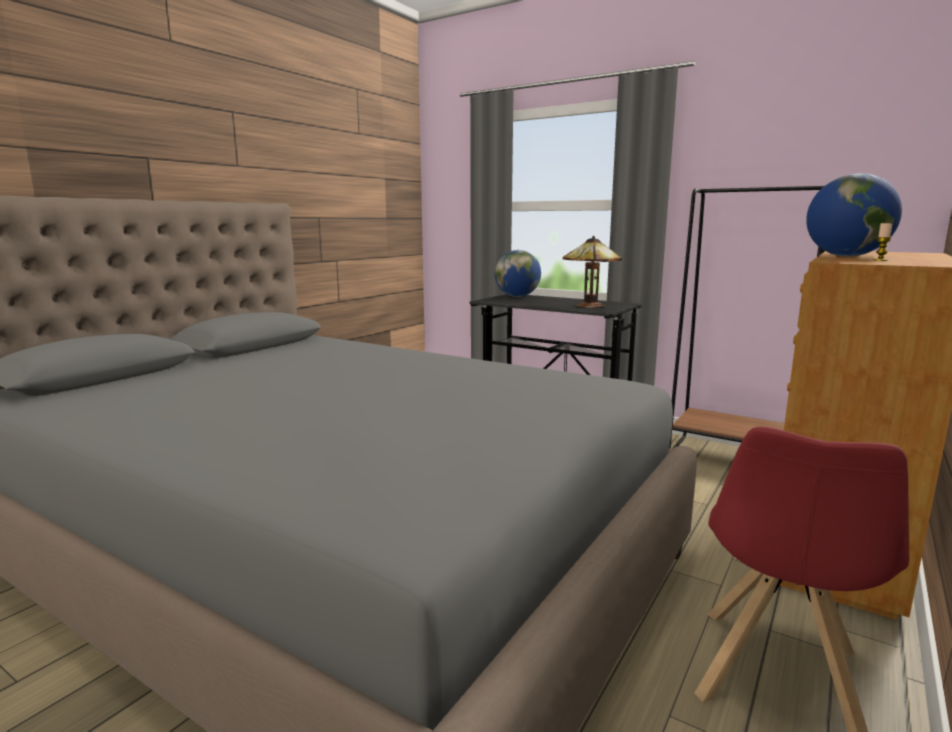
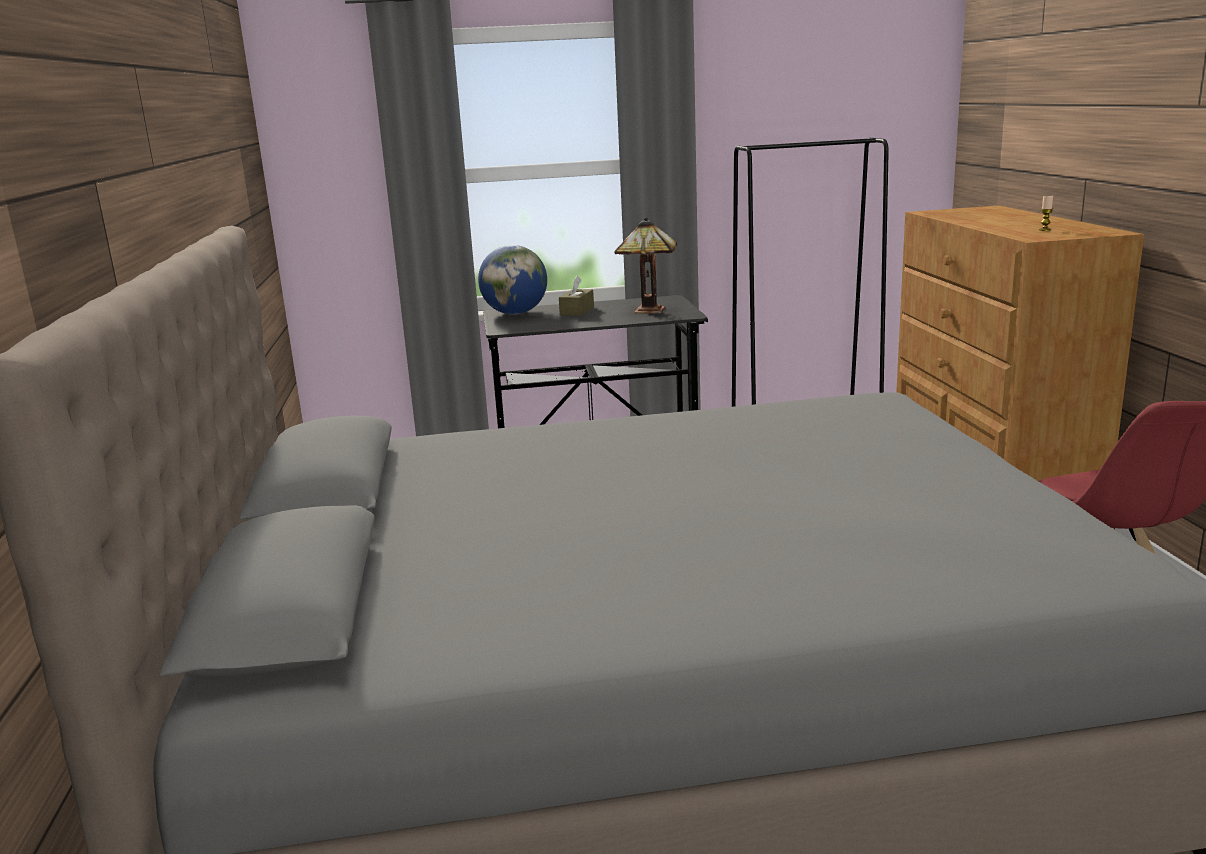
camera: 40 degrees left, 5 degrees up
(551, 300) = (577, 311): none -> brown tissue box
(846, 256) = (988, 225): globe -> none

